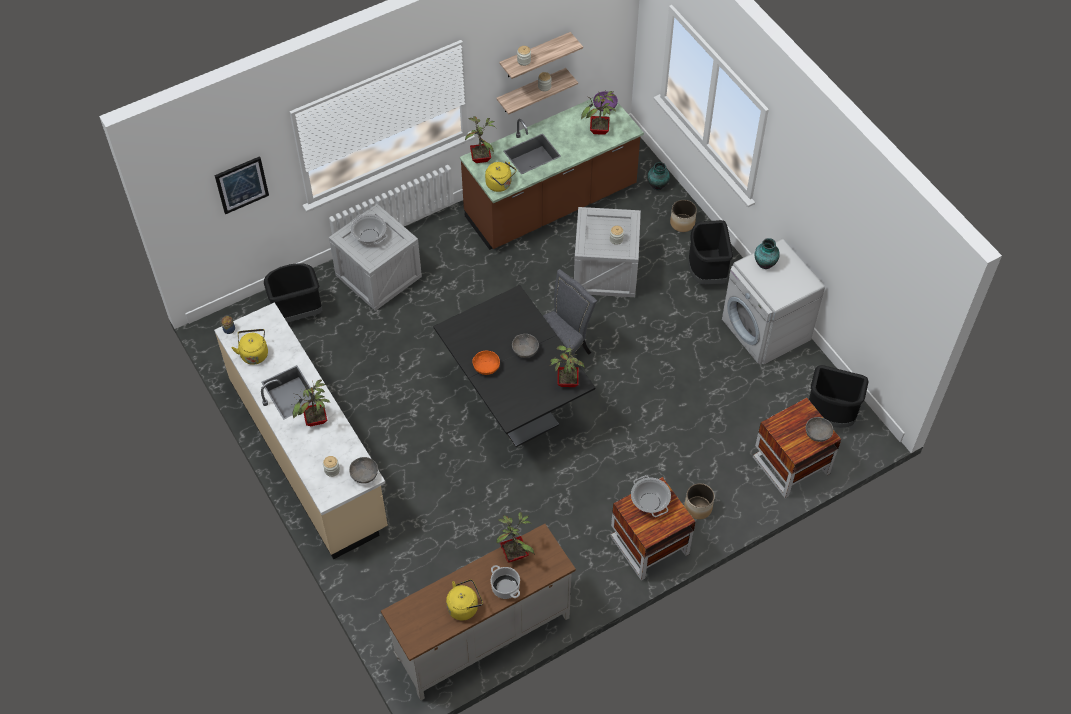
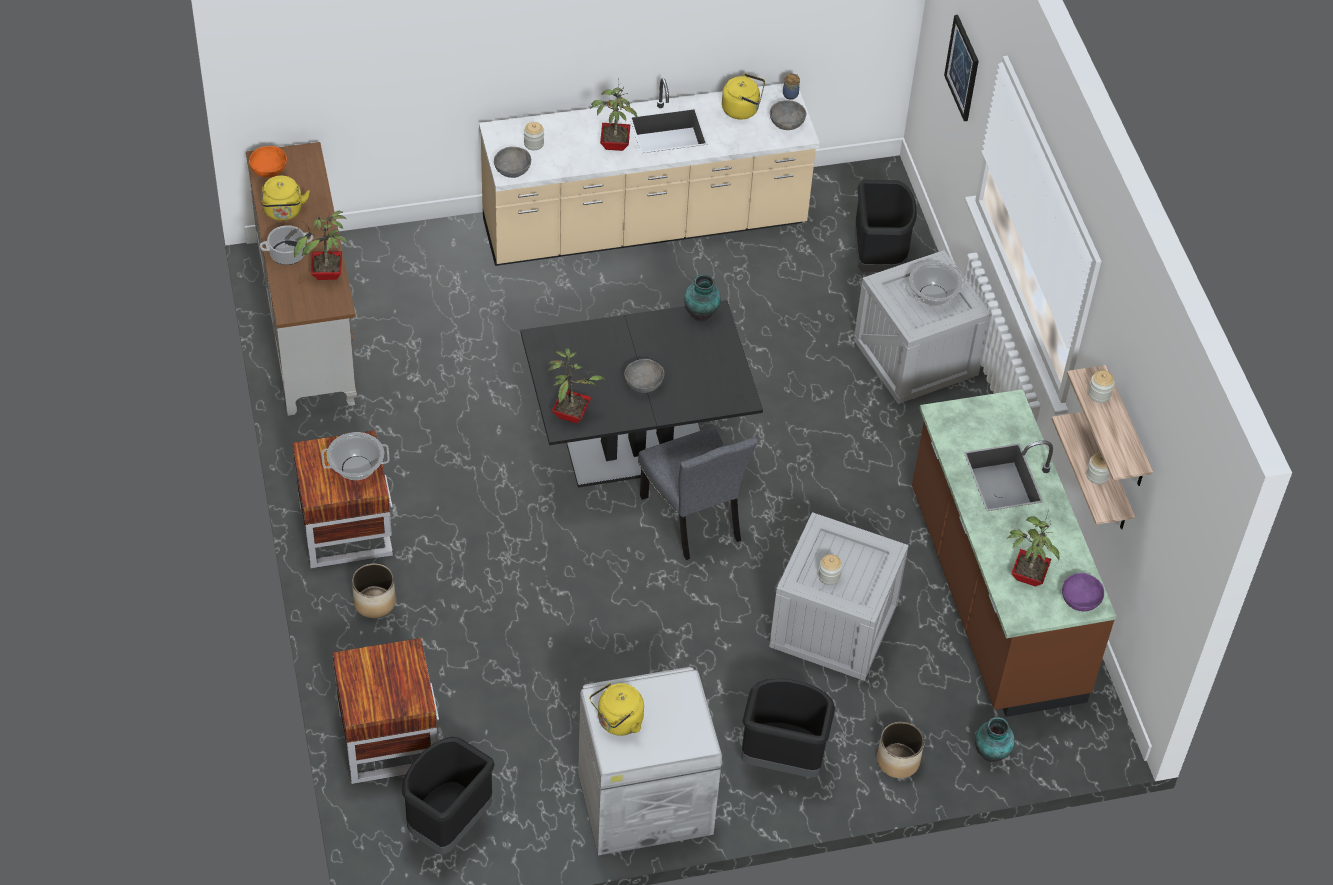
camera: 105 degrees right, 5 degrees down
(482, 158) = (1011, 414): potted plant -> none
(486, 367) = (633, 336): orange bowl -> orange bowl (269, 170)
(500, 184) = (950, 421): yellow kettle -> yellow kettle (618, 722)
(764, 263) = (678, 709): vase -> vase (702, 314)
(817, 434) = (367, 699): grey bowl -> grey bowl (786, 123)

